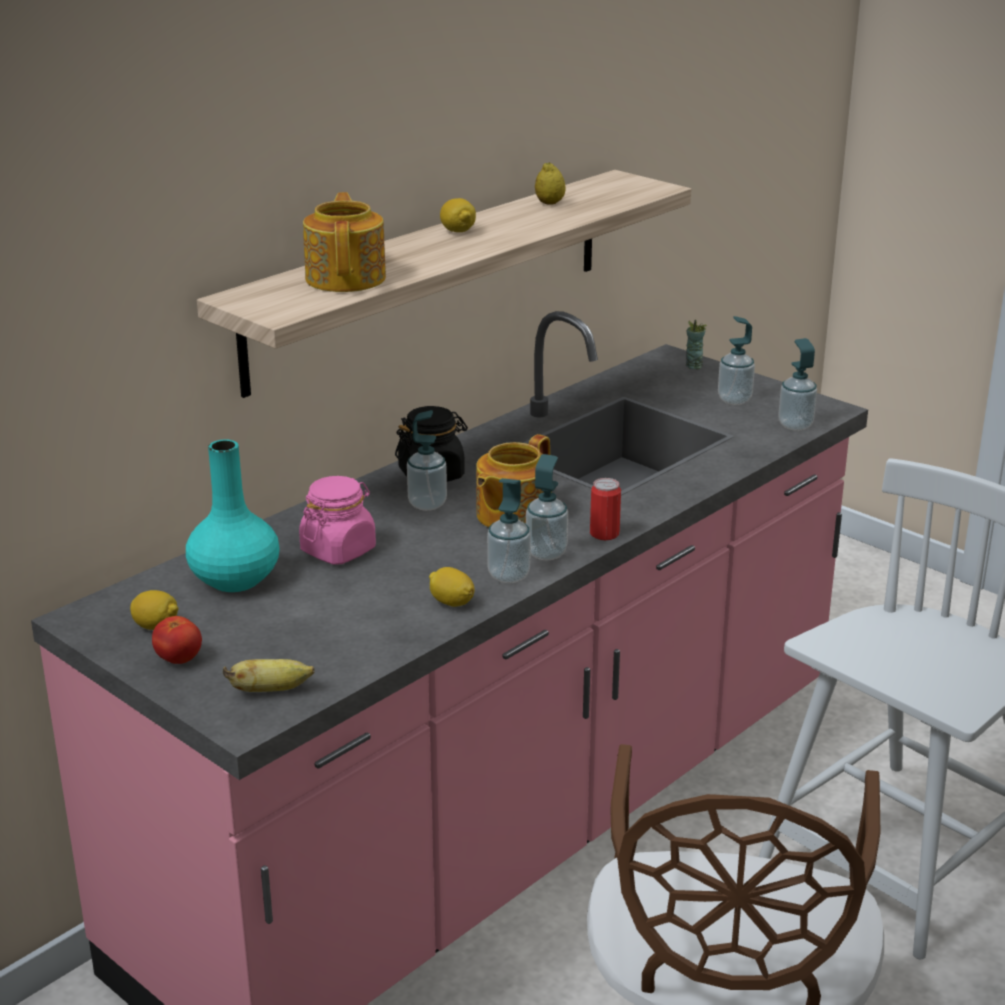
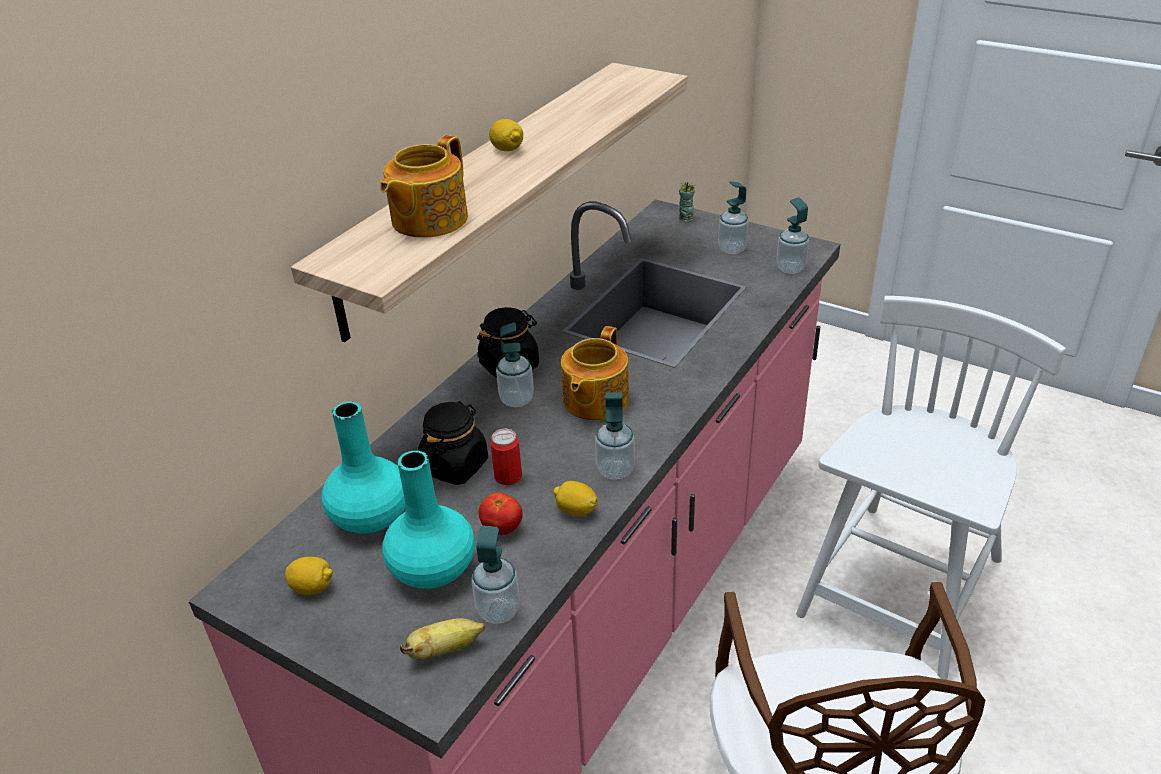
camera: 10 degrees left, 10 degrees up
(179, 659) = (346, 626): tomato -> tomato (502, 528)
(282, 628) = (432, 569): none -> turquoise vase
(338, 550) = (455, 465): pink jar -> black jar
(347, 278) = (427, 220): teapot -> teapot turned 135 degrees counterclockwise
(546, 553) = (638, 439): soap dispenser -> soap dispenser (498, 610)
(549, 203) = (574, 107): lemon -> none
(604, 534) = (680, 409): can -> can (508, 476)

